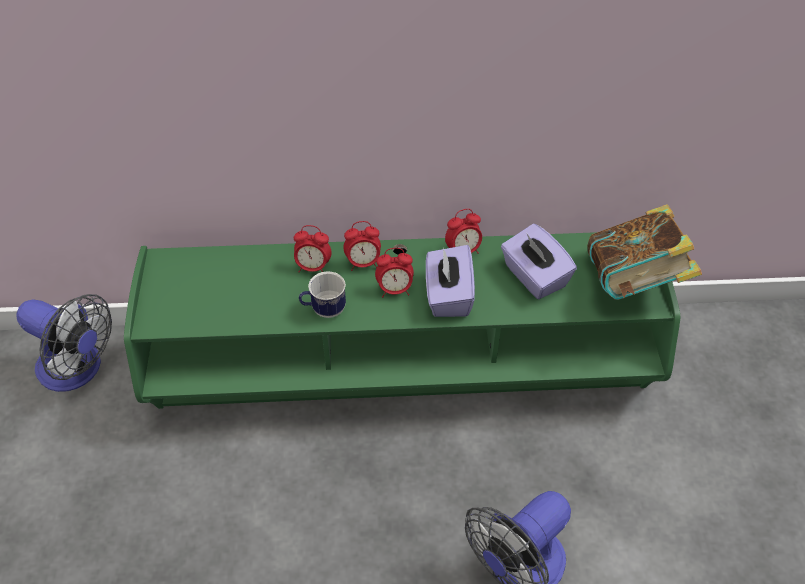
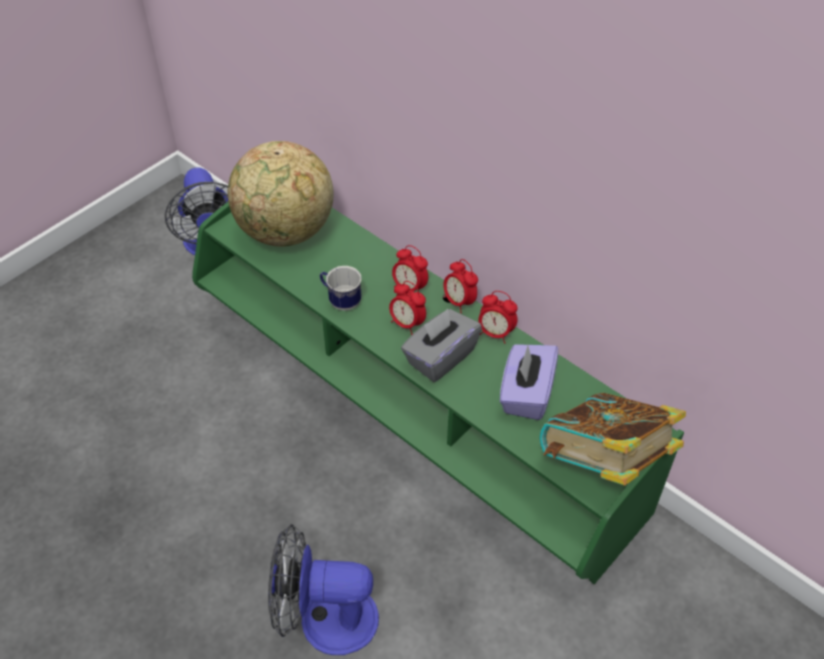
camera: 45 degrees right, 0 degrees up
(209, 290) = (286, 232): none -> globe
(313, 267) = (371, 265): alarm clock -> alarm clock (459, 302)
(448, 296) = (440, 357): purple tissue box -> grey tissue box

